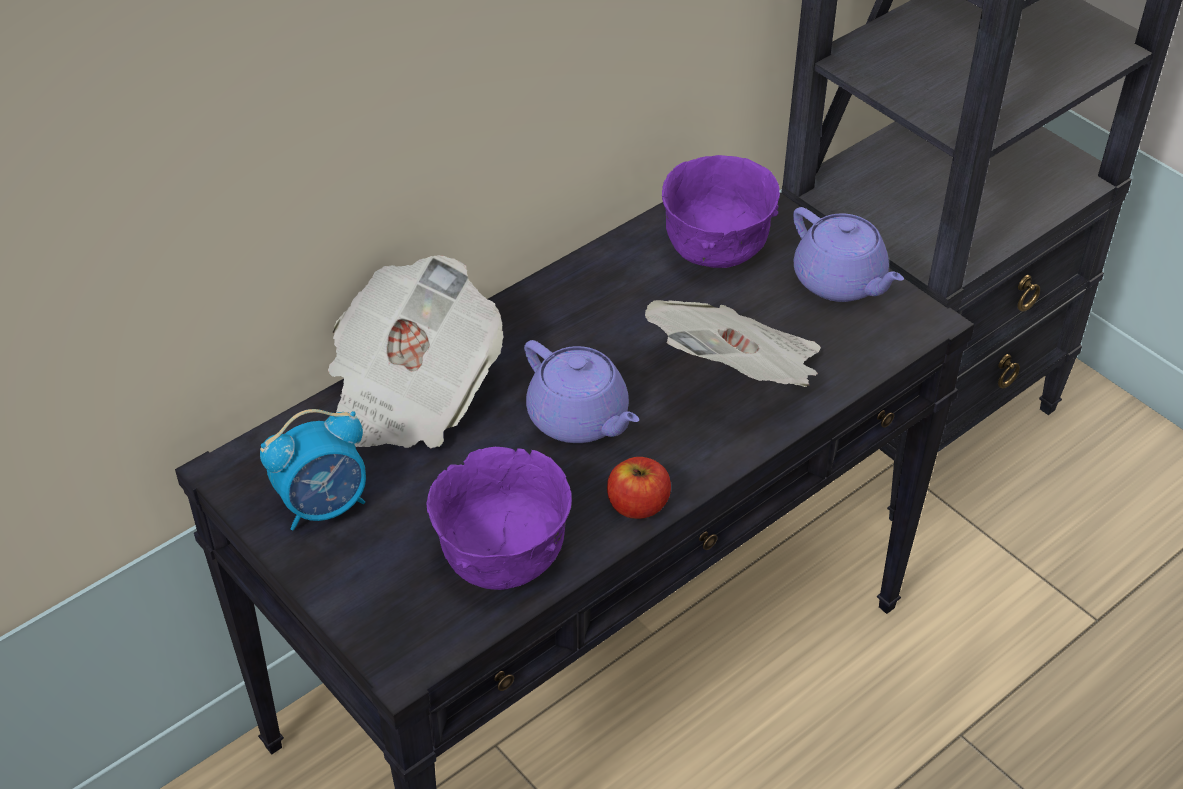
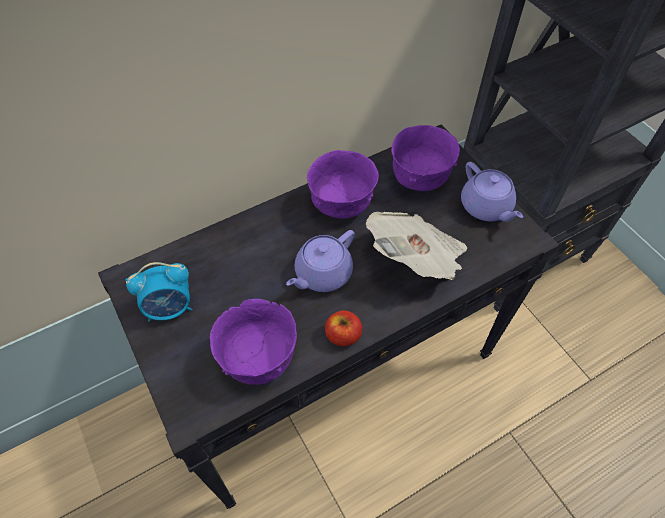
camera: 10 degrees right, 10 degrees up
(410, 392) = (233, 243): newspaper -> none
(579, 418) = (322, 274): purple teapot -> purple teapot turned 75 degrees clockwise
(588, 309) = (341, 205): none -> purple bowl

